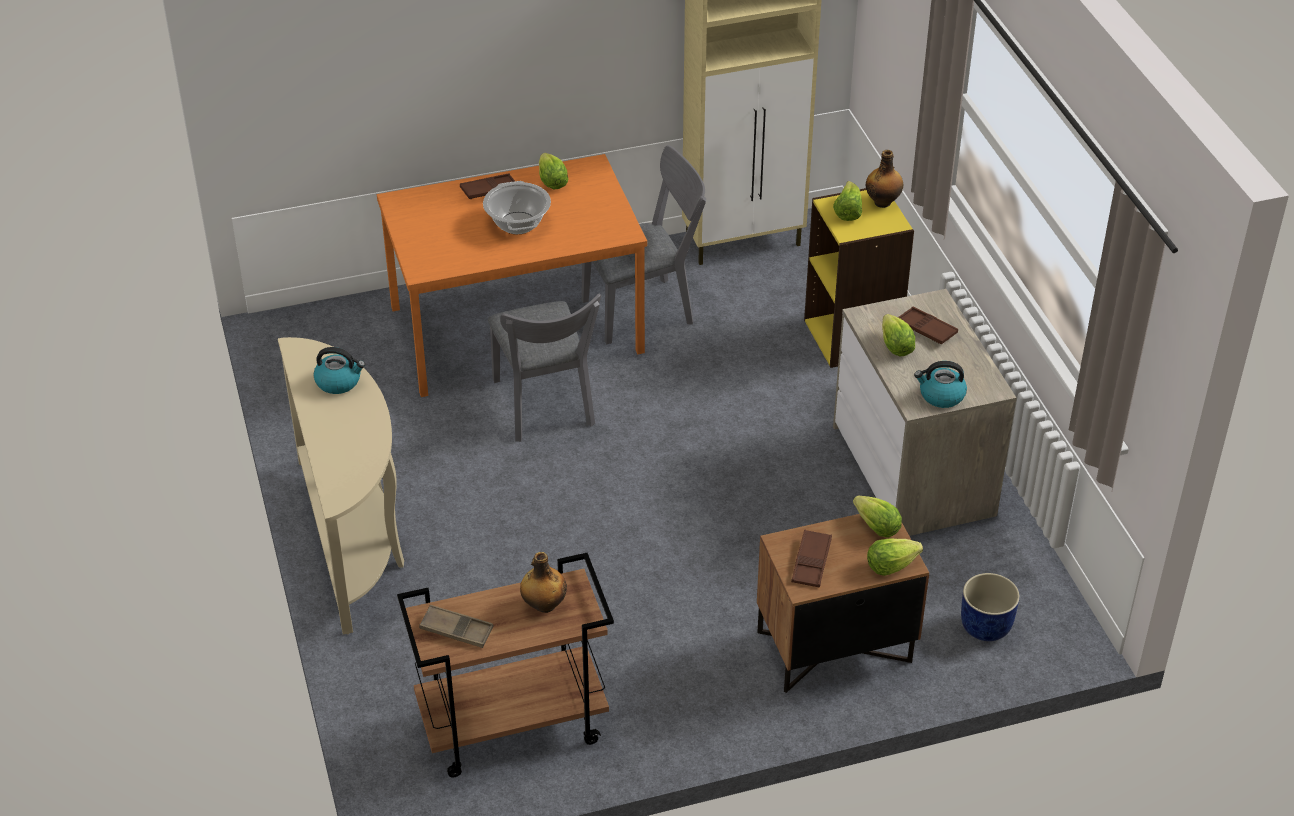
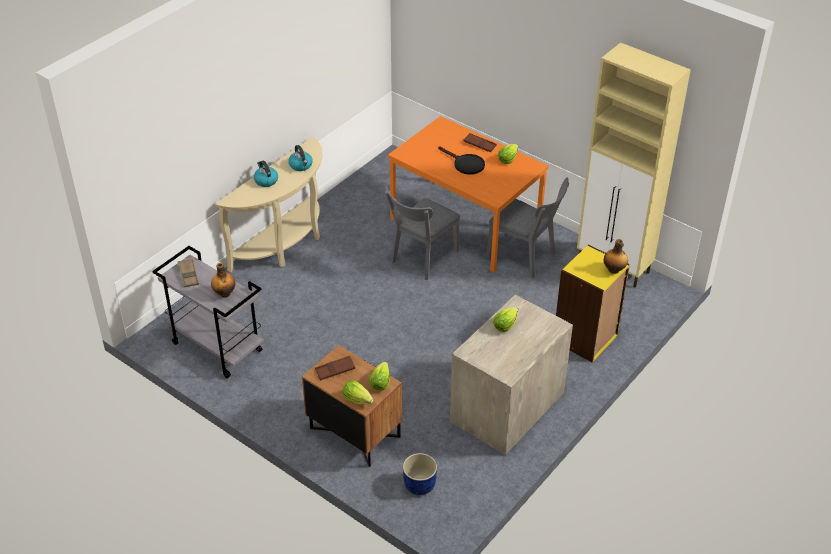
camera: 55 degrees right, 0 degrees up
(511, 727) = (216, 347): brown cart -> grey cart
(518, 223) = (465, 164): cooking pot -> black frying pan
(847, 212) = (591, 261): lettuce -> none
(926, 329) = (531, 331): brown tray -> none
(941, 395) = (483, 358): kettle -> kettle (266, 181)

